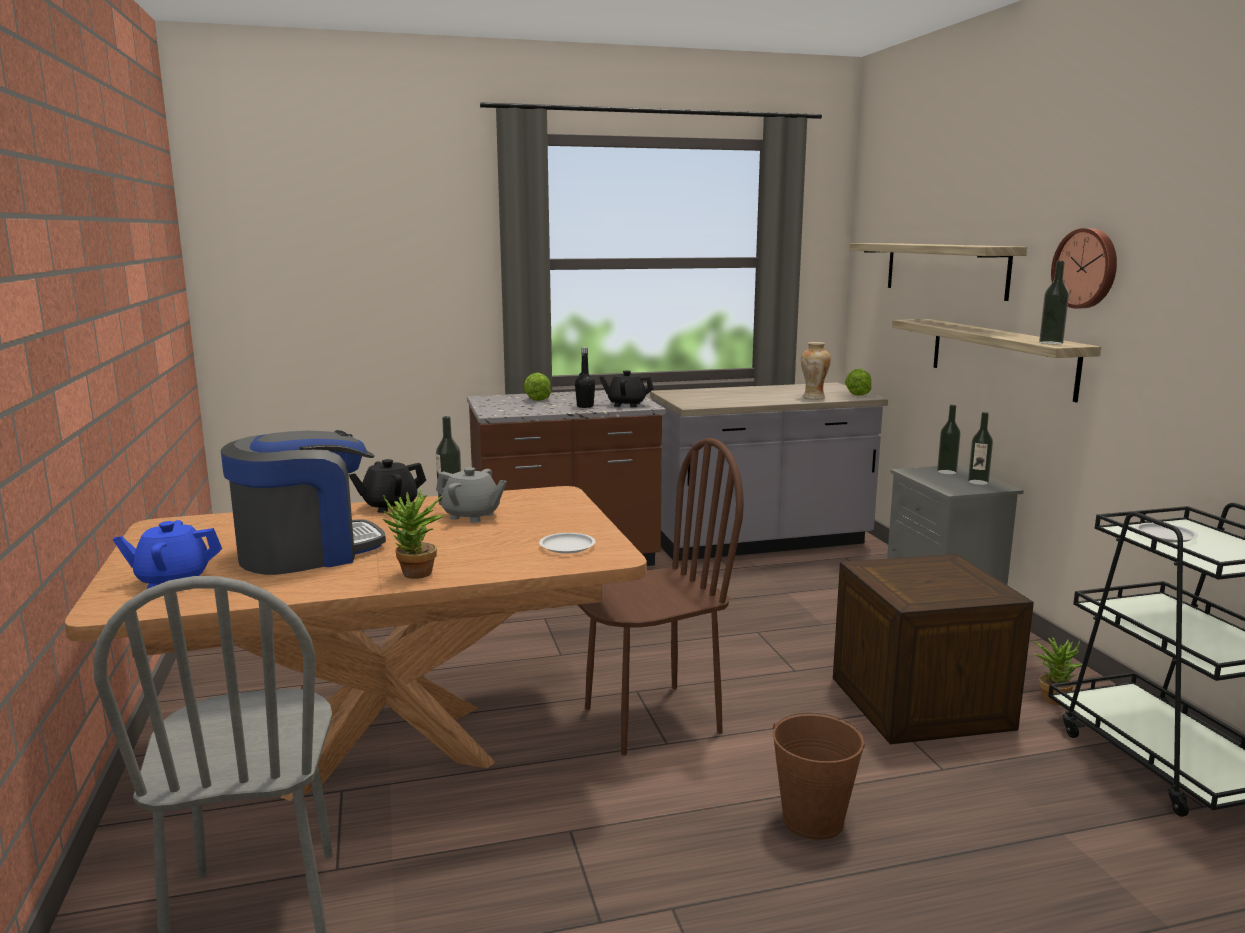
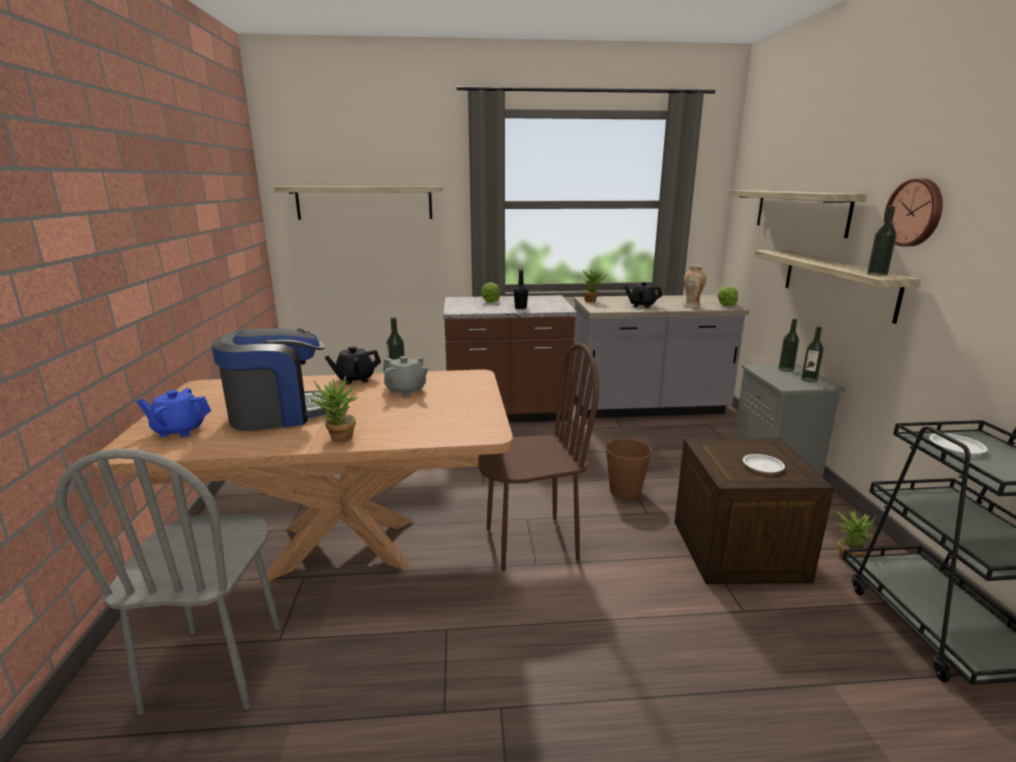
camera: 10 degrees right, 5 degrees up
(344, 262) = (364, 203): none -> shelf
(567, 547) = (459, 422): white plate -> white plate (762, 466)
(626, 404) = (550, 307): black teapot -> black teapot (641, 305)
(678, 395) = (592, 301): none -> potted plant
(813, 820) = (628, 644): brown bucket -> brown bucket (625, 491)

